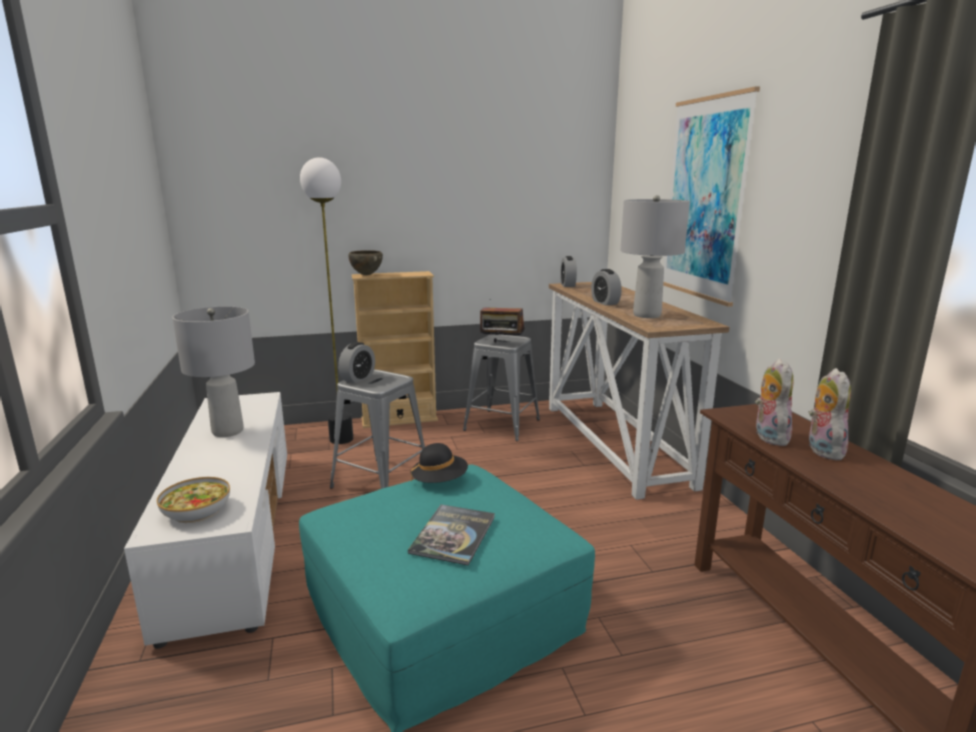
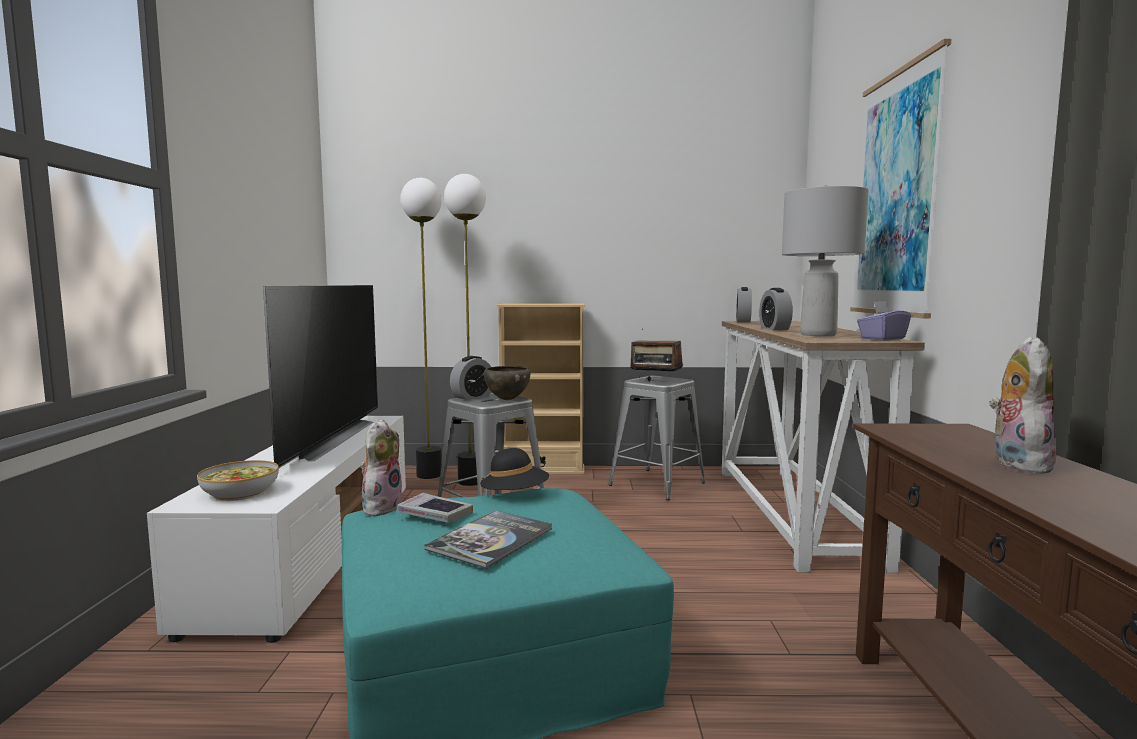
camera: 15 degrees right, 10 degrees down
(227, 431) = (326, 439): grey table lamp -> television
(298, 435) = (428, 475): none -> floor lamp
(366, 275) = (513, 303): brown bowl -> brown bowl (507, 399)
(391, 513) = (435, 514): none -> book
(697, 322) = (882, 339): none -> purple tissue box
(768, 437) = (937, 448): plush toy -> plush toy (381, 507)

